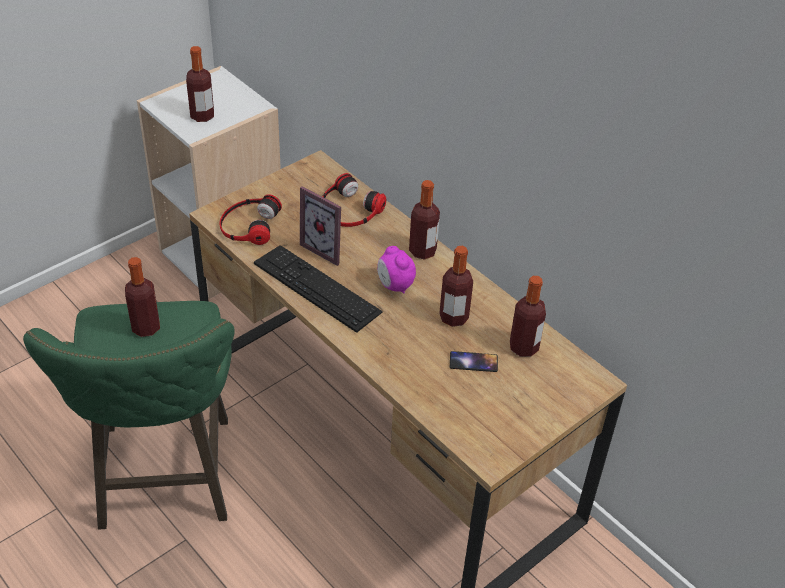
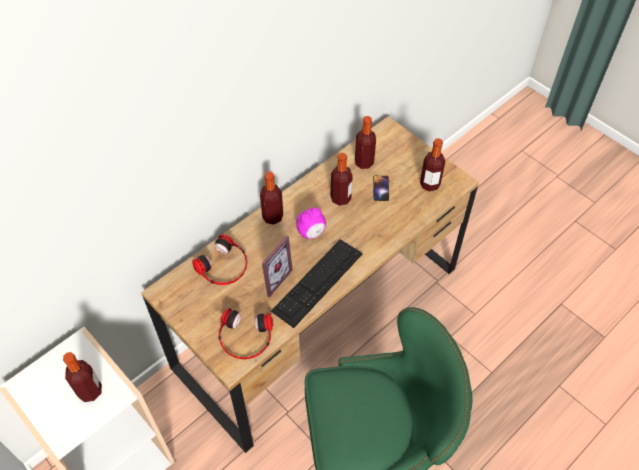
camera: 90 degrees left, 10 degrees up
(146, 327) = (353, 412): bottle -> bottle (429, 184)

